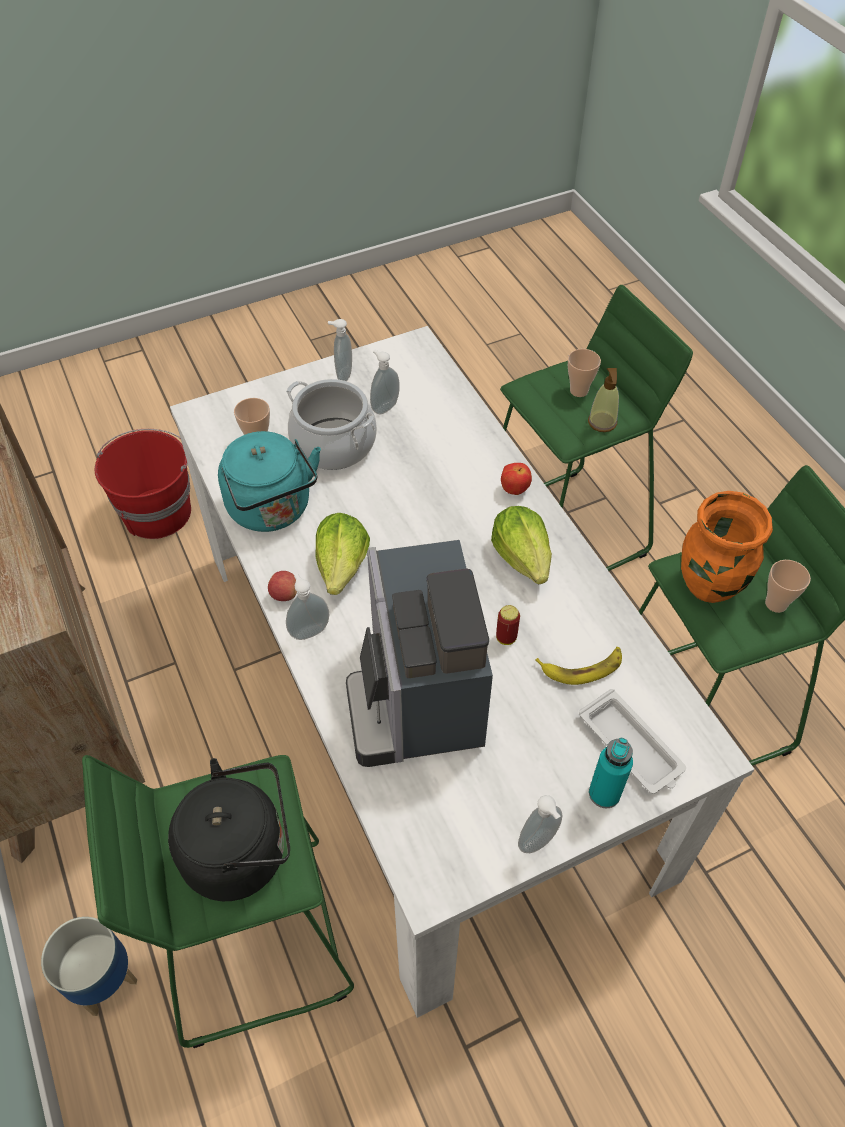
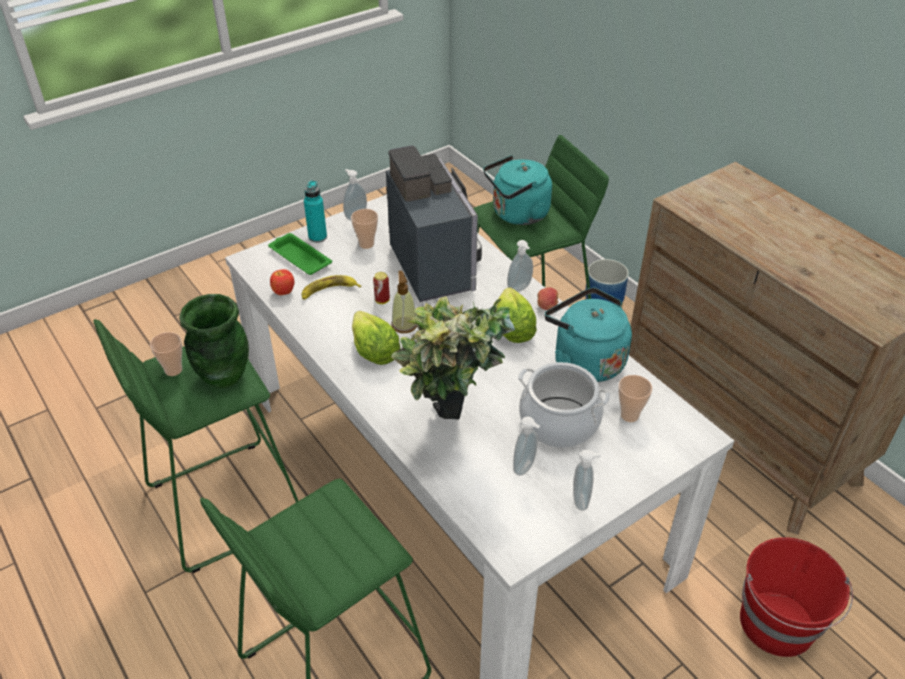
camera: 170 degrees right, 10 degrees down
(242, 851) = (517, 214): black kettle -> turquoise kettle
(451, 444) = (450, 437): none -> potted plant
(515, 489) = (385, 402): apple -> apple (283, 292)
(579, 391) = (323, 554): cup -> cup (366, 244)
(602, 422) = (300, 515): soap dispenser -> soap dispenser (404, 325)
(631, 746) = (299, 257): white tray -> green tray
(710, 586) = (223, 375): orange vase -> green vase

